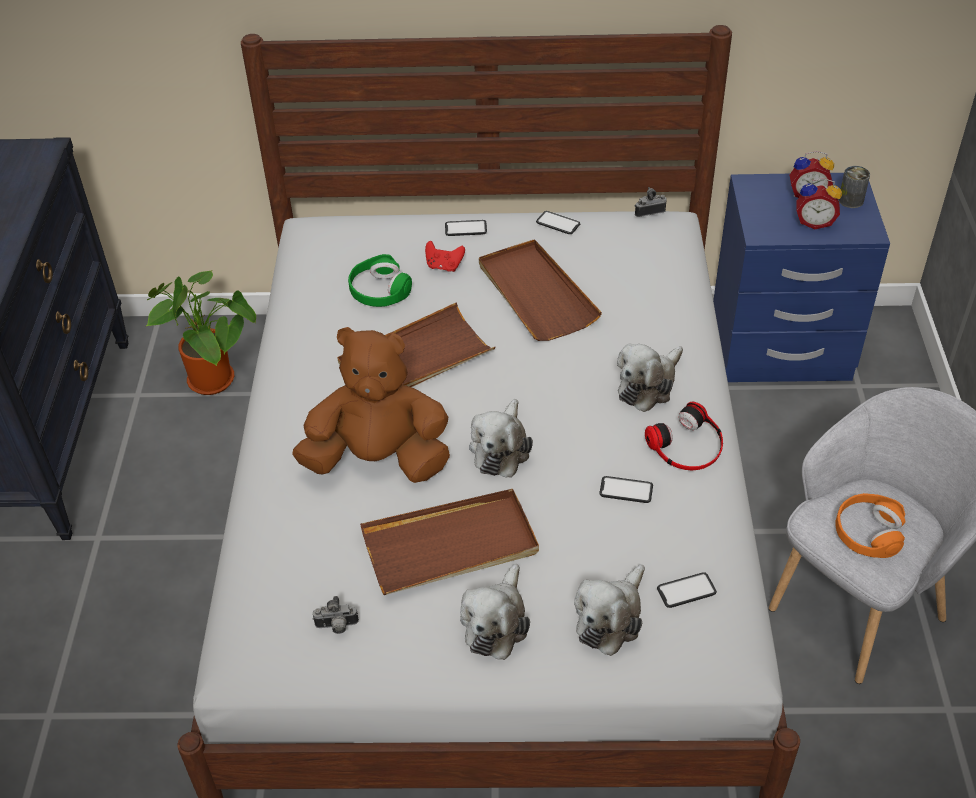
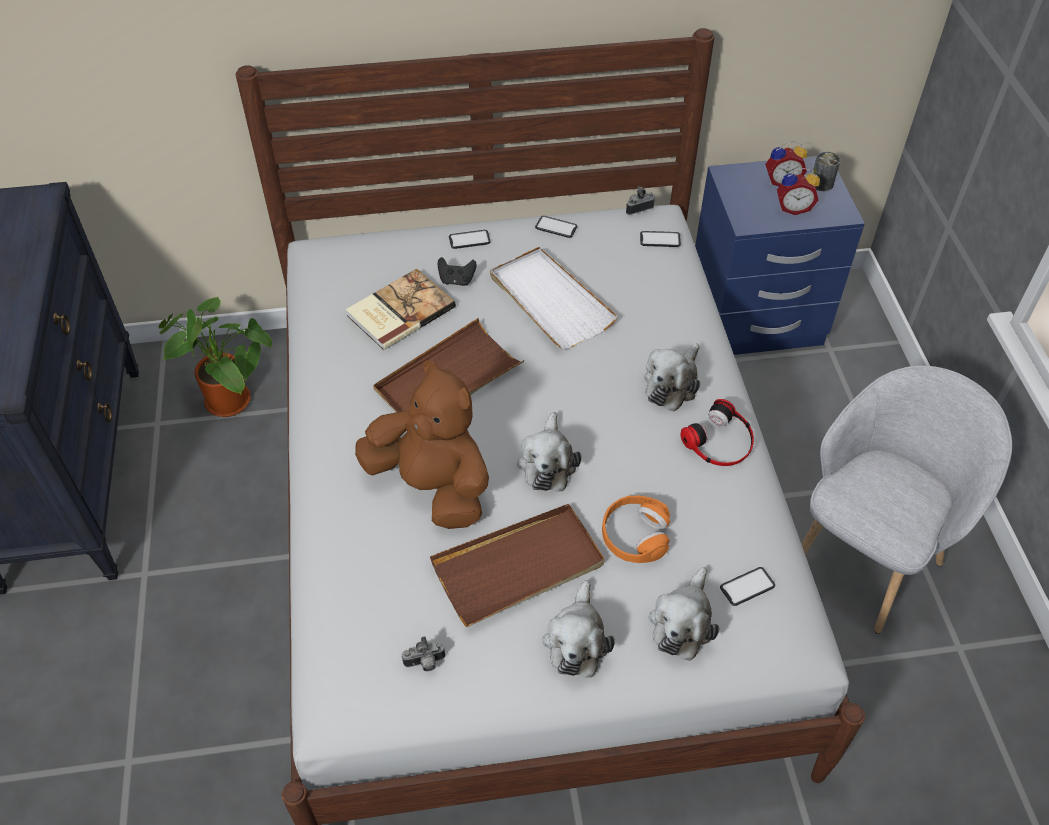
camera: 10 degrees left, 5 degrees up
(379, 290) = (399, 311): green headphones -> book
(379, 459) = (432, 486): brown plush toy -> brown plush toy turned 45 degrees clockwise
(444, 266) = (456, 280): red game controller -> black game controller
(536, 294) = (550, 301): brown tray -> white tray
(626, 490) = (672, 492): phone -> phone (660, 239)
(868, 532) = (885, 502): orange headphones -> orange headphones (635, 535)

